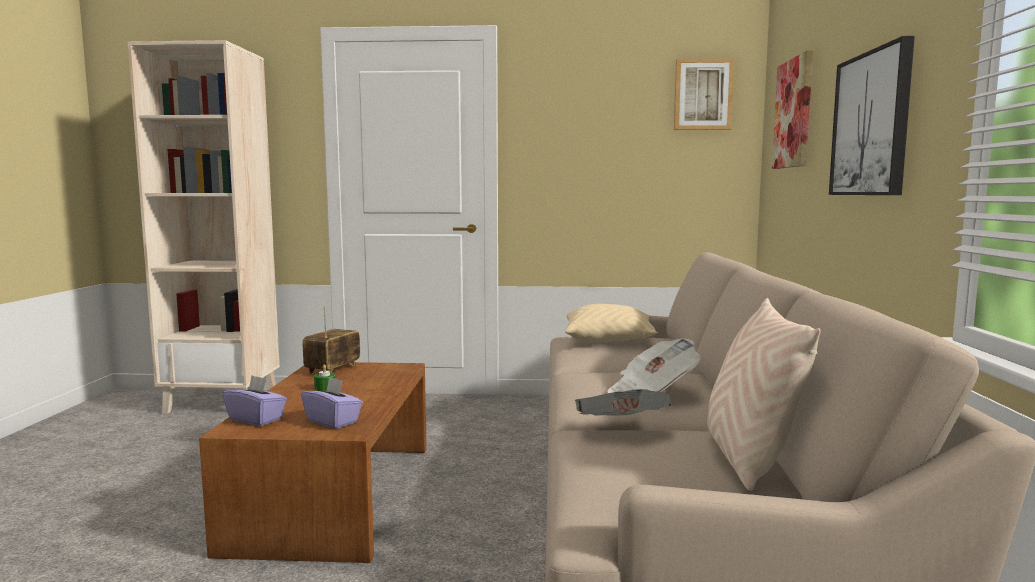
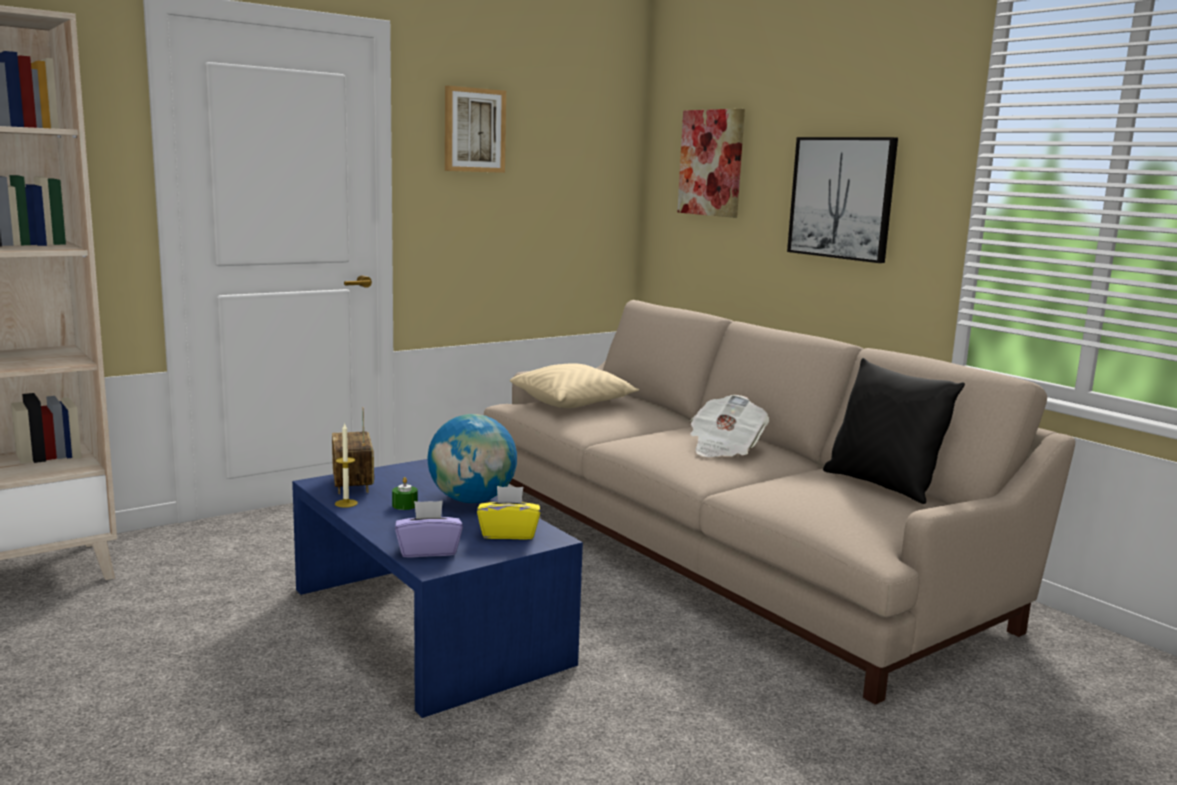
camera: 40 degrees left, 5 degrees up
(297, 380) = (346, 503): none -> candle
(333, 421) = (508, 533): purple tissue box -> yellow tissue box
(337, 494) = (428, 625): brown coffee table -> blue coffee table
(373, 394) = (472, 500): none -> globe
(621, 430) = (764, 484): newspaper -> none
(703, 95) = (597, 126): picture -> picture (474, 130)
(748, 460) = (881, 485): beige pillow -> black pillow

